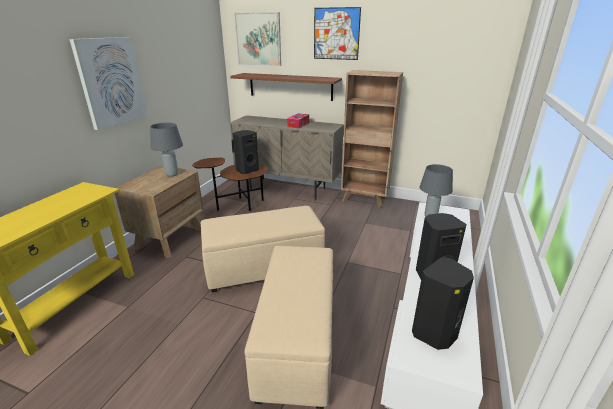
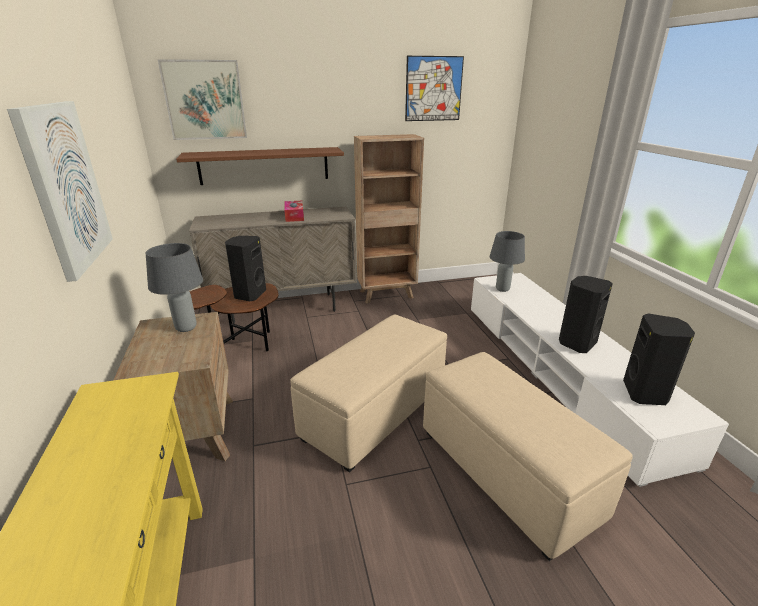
camera: 35 degrees left, 0 degrees up
(336, 34) = (325, 90): picture -> picture (433, 89)

